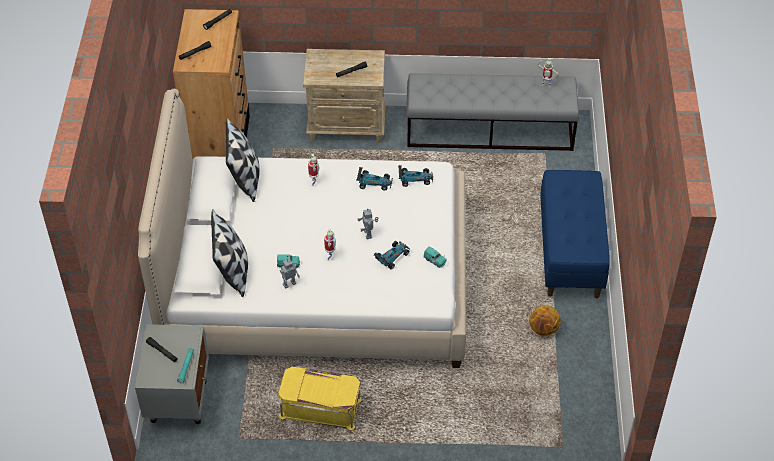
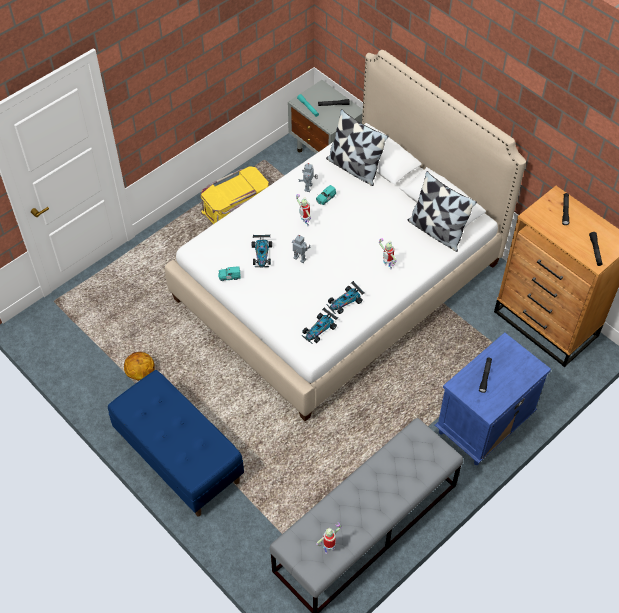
camera: 135 degrees right, 5 degrees up
(347, 125) = (483, 425): beige nightstand -> blue nightstand

